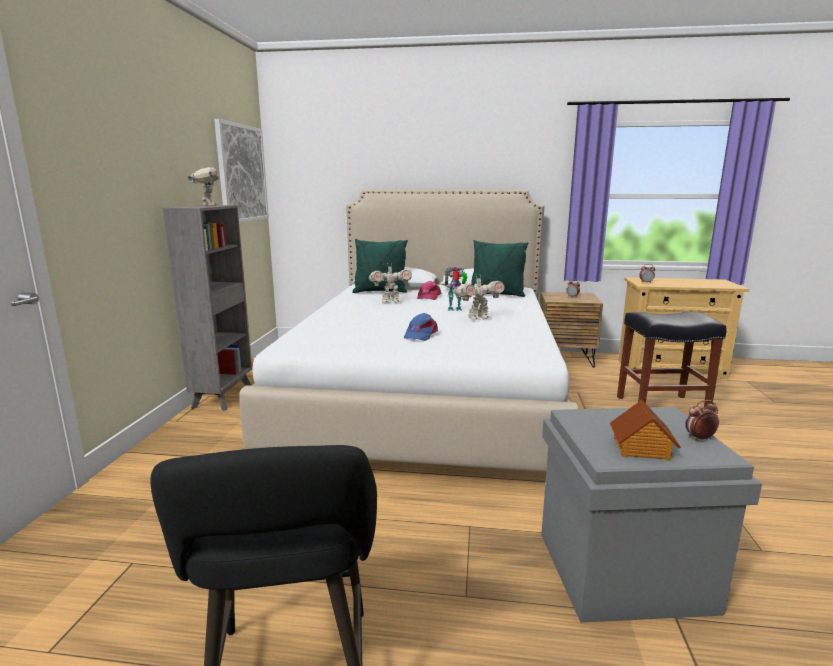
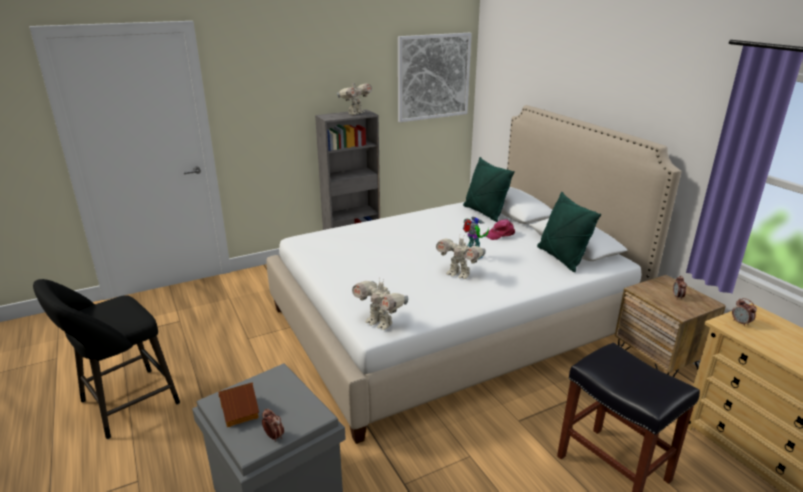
camera: 55 degrees right, 10 degrees up
(390, 301) = (457, 227): toy robot -> toy robot (380, 323)
(420, 334) = (378, 268): blue cap -> none

